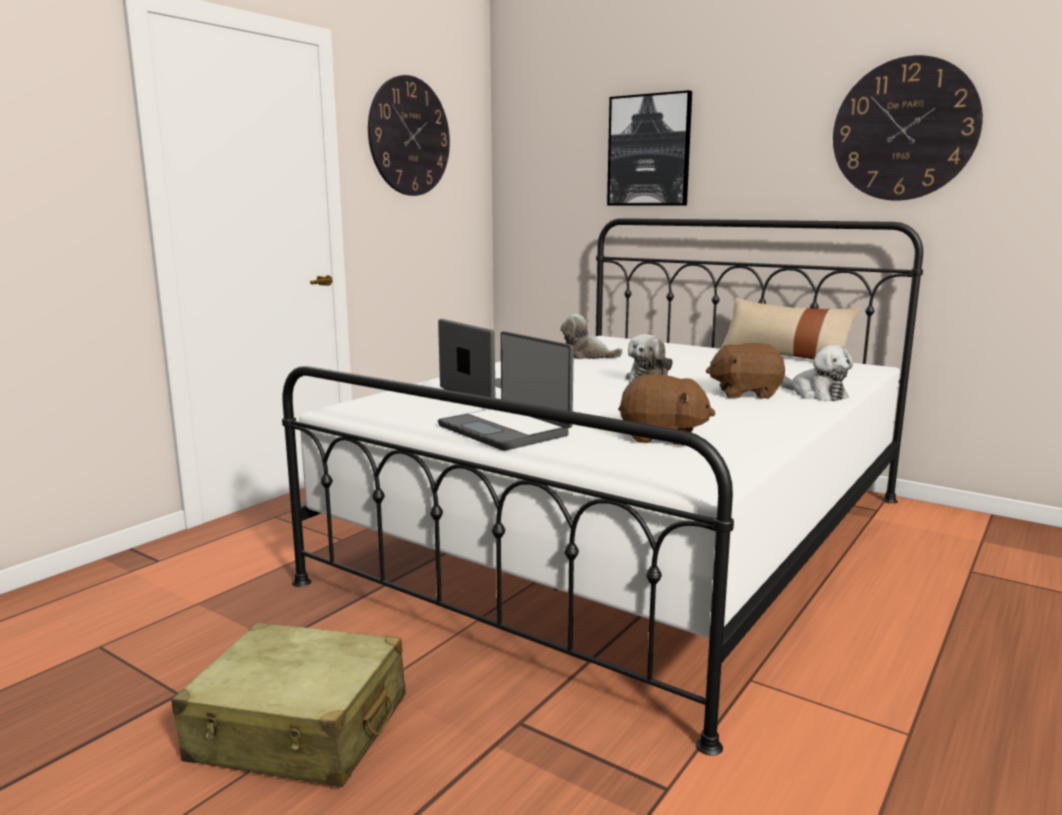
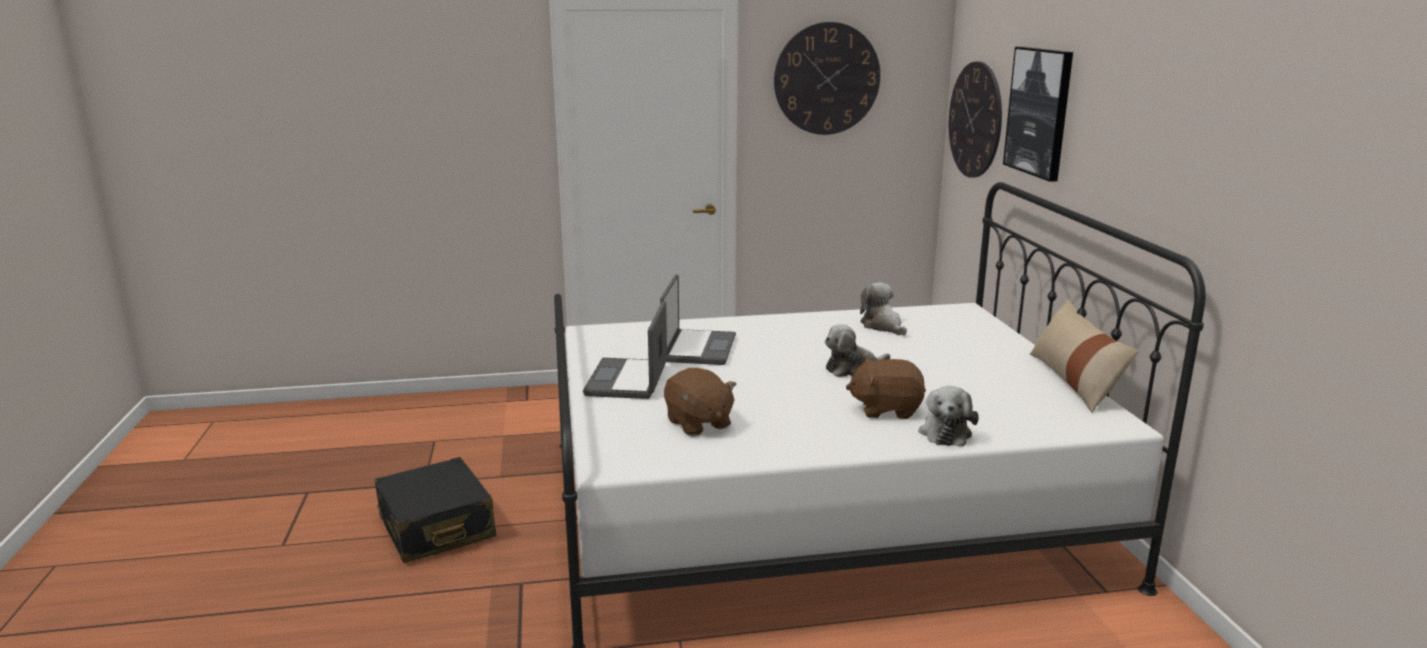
camera: 45 degrees right, 5 degrees up
(300, 729) = (436, 528): beige suitcase -> black suitcase
(745, 393) = (886, 409): brown plush toy -> brown plush toy turned 45 degrees counterclockwise
(904, 129) = (1224, 141): wall clock -> wall clock (975, 120)

